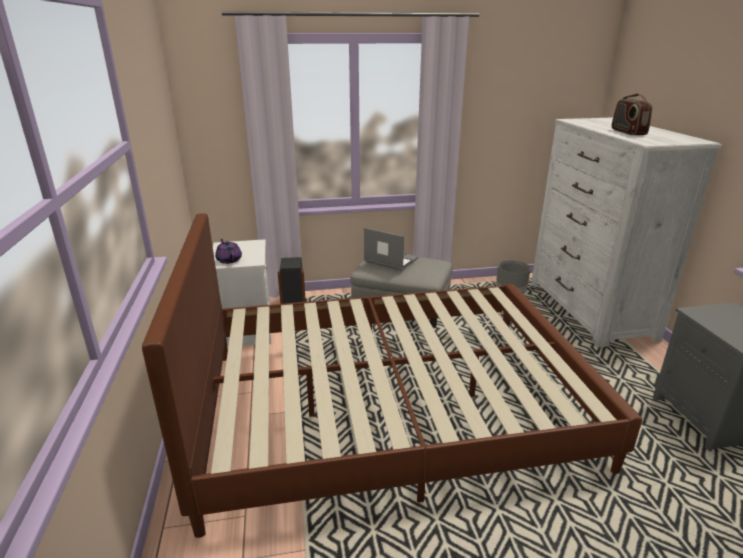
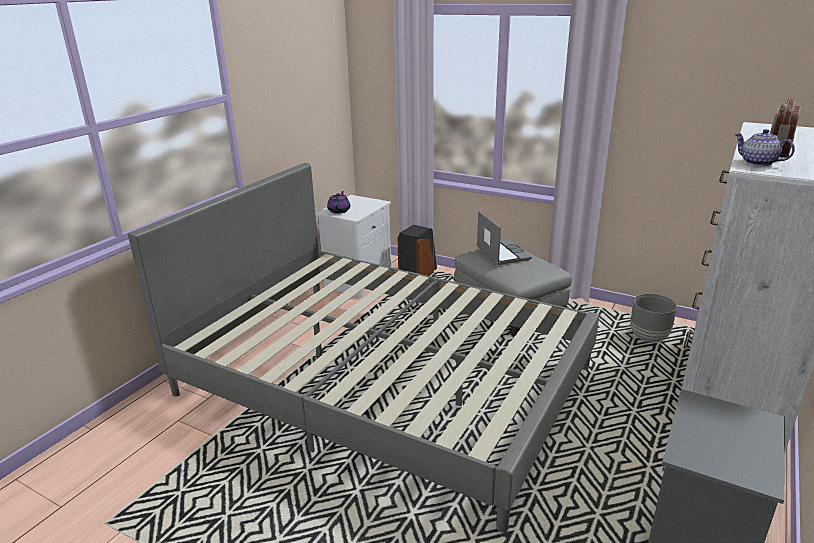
camera: 40 degrees right, 0 degrees up
(389, 406) = (383, 380): brown bed -> grey bed
(642, 140) = (758, 163): none -> teapot

